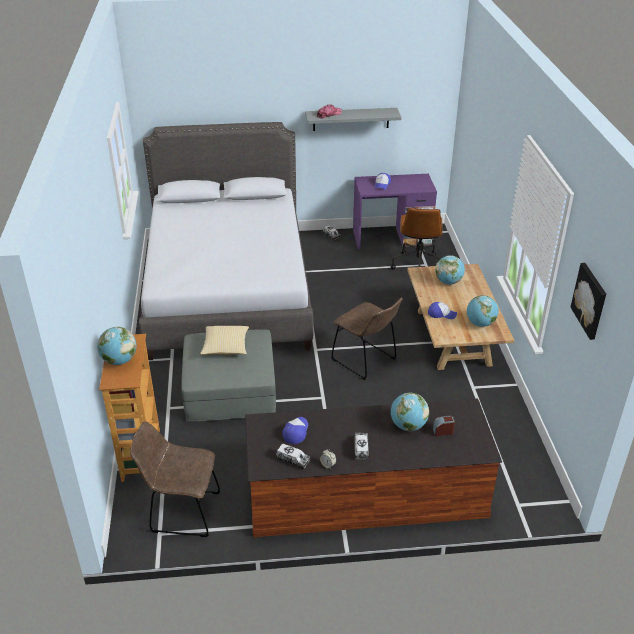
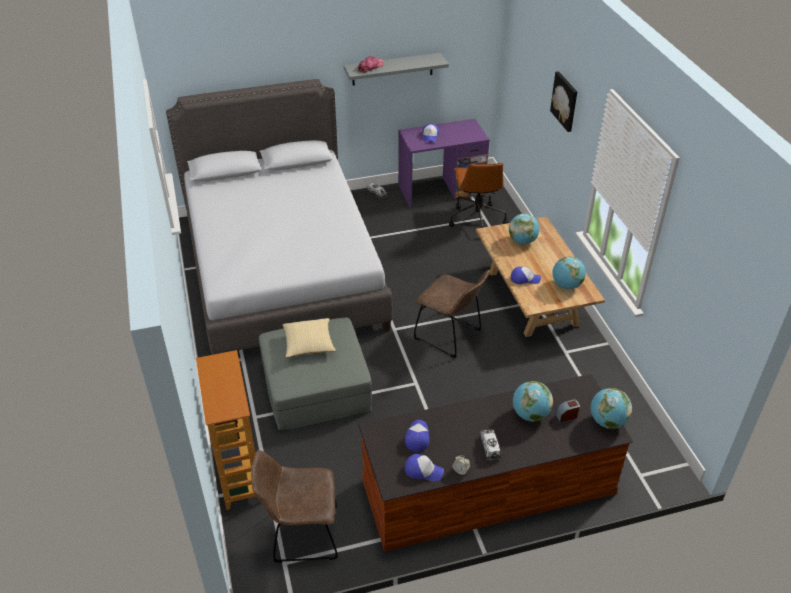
camera: 10 degrees left, 5 degrees up
(119, 361) = (217, 387): globe -> globe (607, 421)
(293, 460) = (423, 470): toy truck -> cap
(590, 300) = (709, 269): picture -> picture (565, 101)

